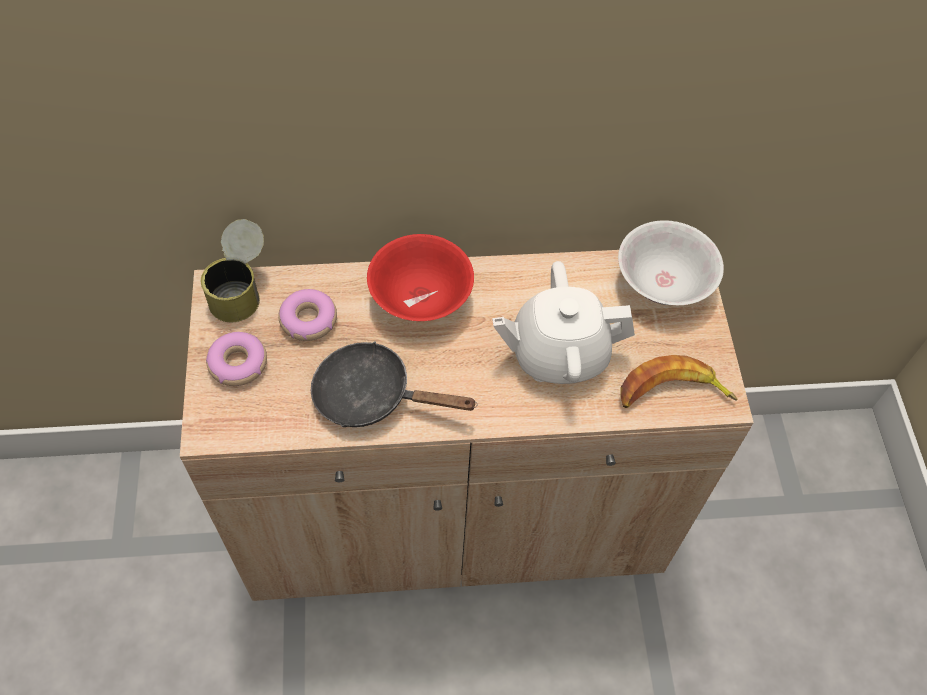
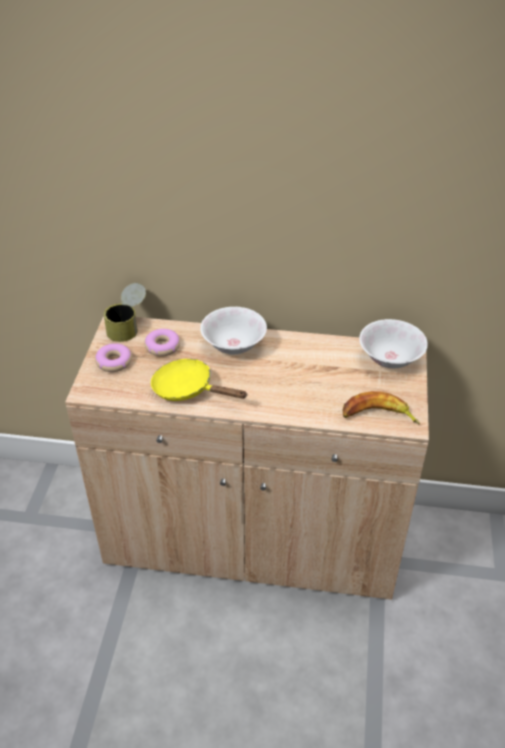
camera: 15 degrees right, 15 degrees down
(372, 396) = (188, 389): black frying pan -> yellow frying pan
(420, 298) = (233, 345): red bowl -> white bowl
(558, 354) = (310, 385): white teapot -> none

